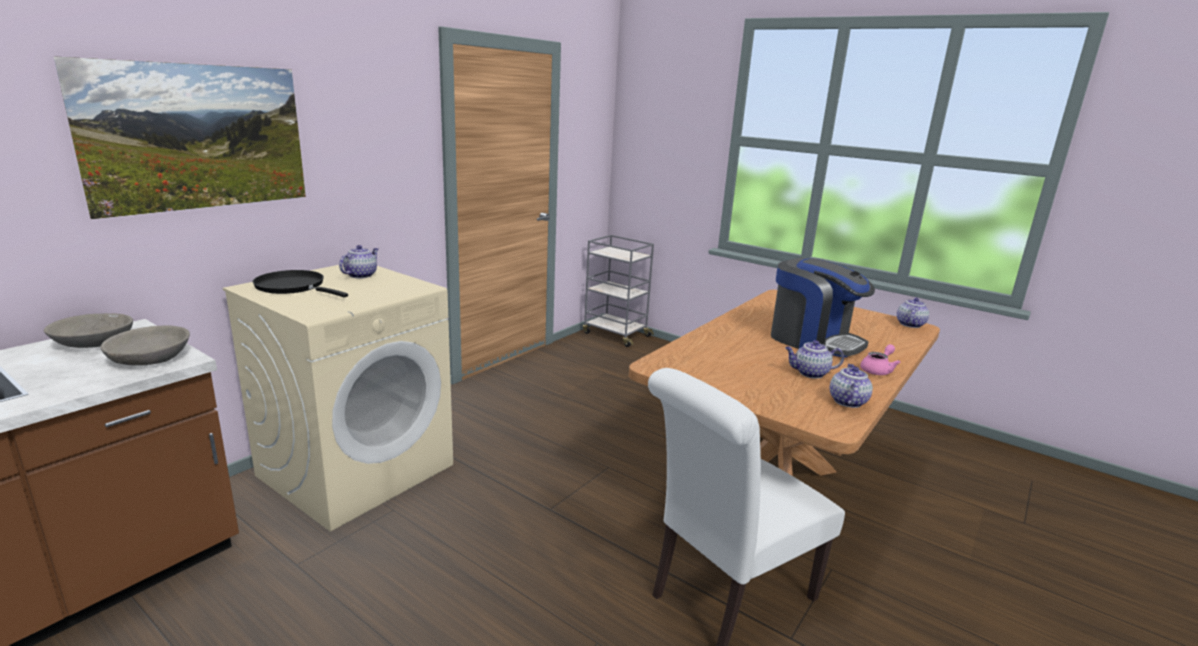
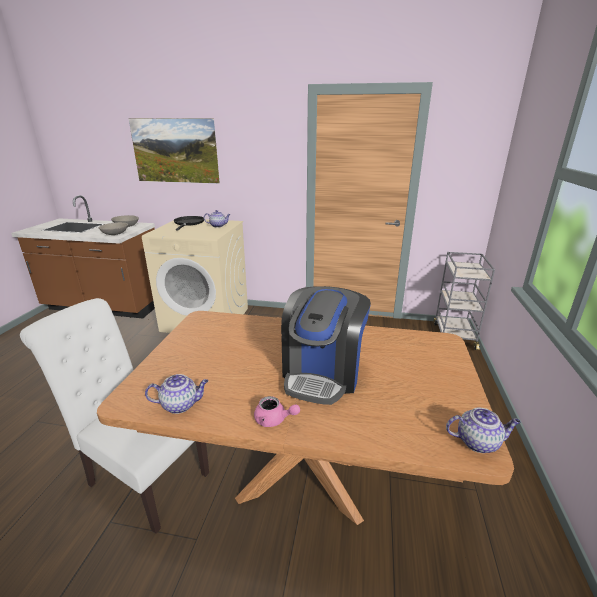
camera: 65 degrees right, 5 degrees up
(810, 373) = (234, 379): teapot -> none

